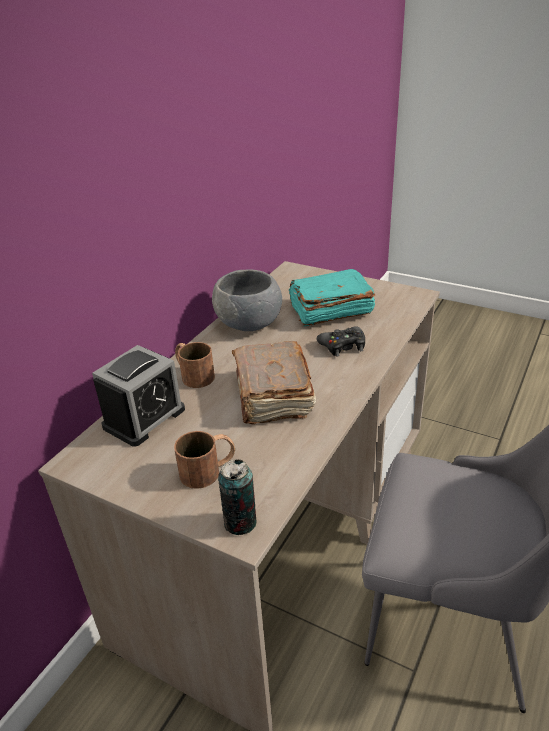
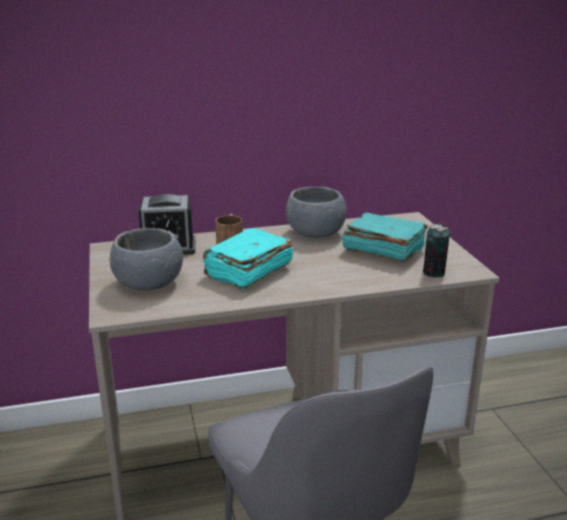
camera: 45 degrees right, 10 degrees down
(209, 470) = (149, 283): brown mug -> grey bowl
(240, 522) = (117, 309): can -> can (434, 273)
(272, 396) = (247, 272): brown book -> turquoise book
(343, 346) = (346, 271): black game controller -> none

